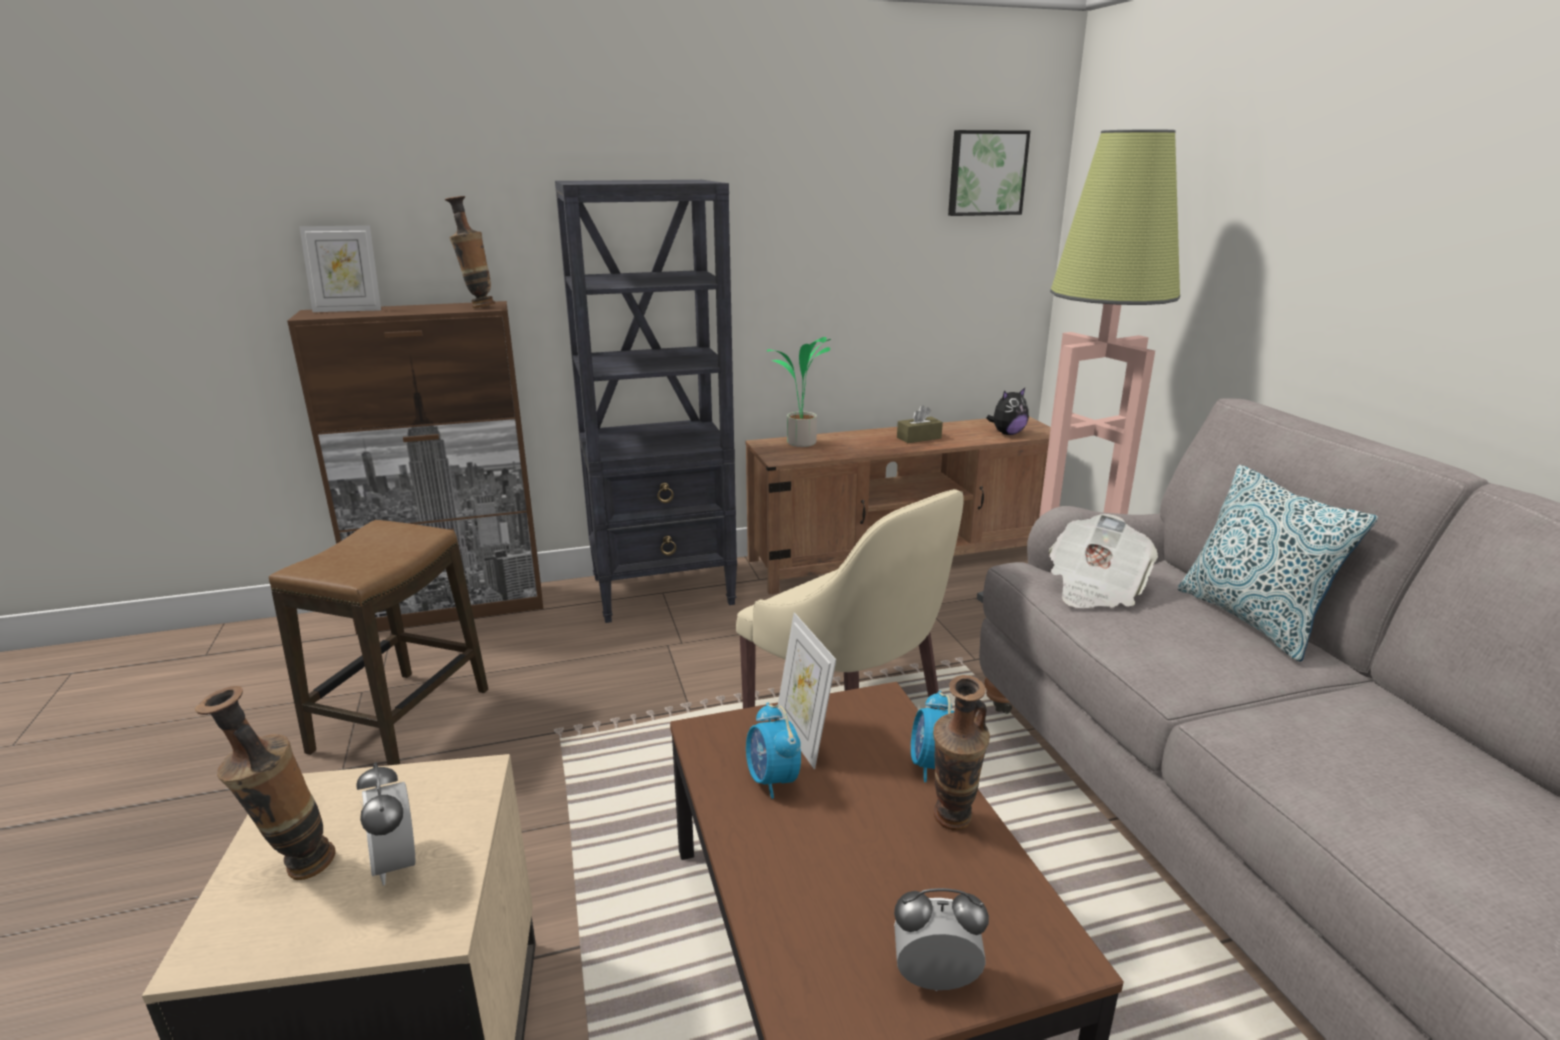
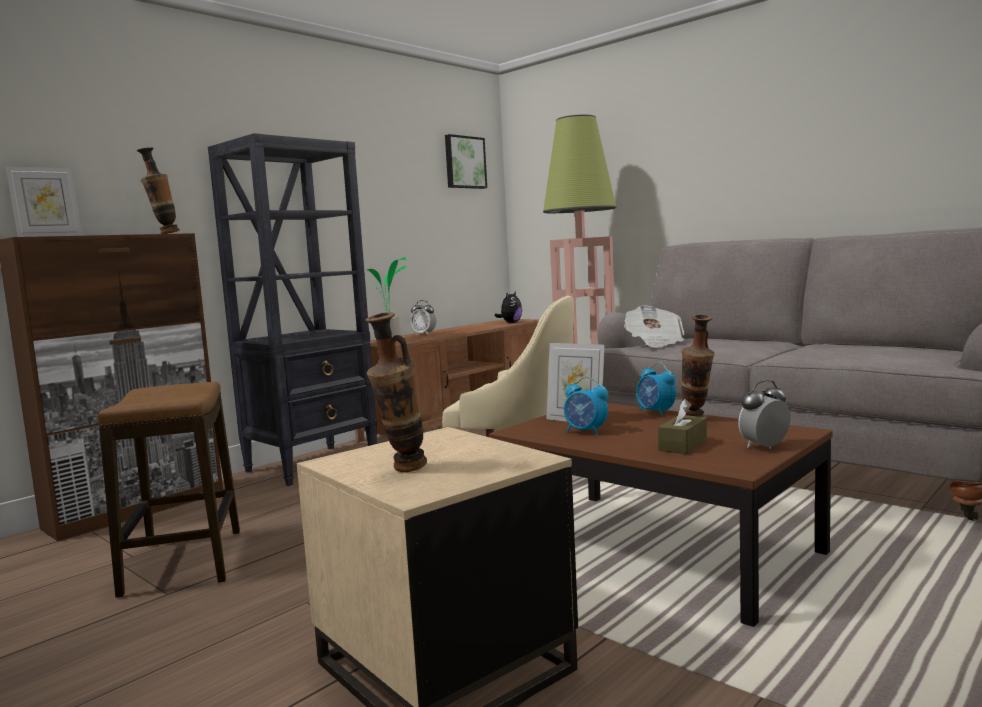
camera: 30 degrees left, 15 degrees down
(396, 863) = (464, 455): alarm clock -> alarm clock (424, 334)
(919, 438) = (462, 329): brown tissue box -> brown tissue box (683, 445)
(1251, 619) = (735, 339): pillow -> none

